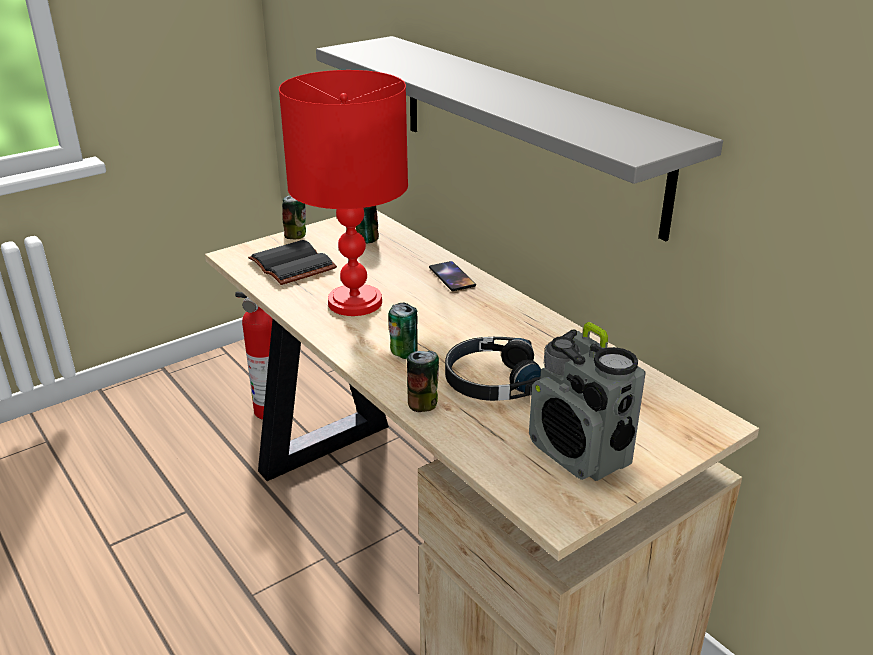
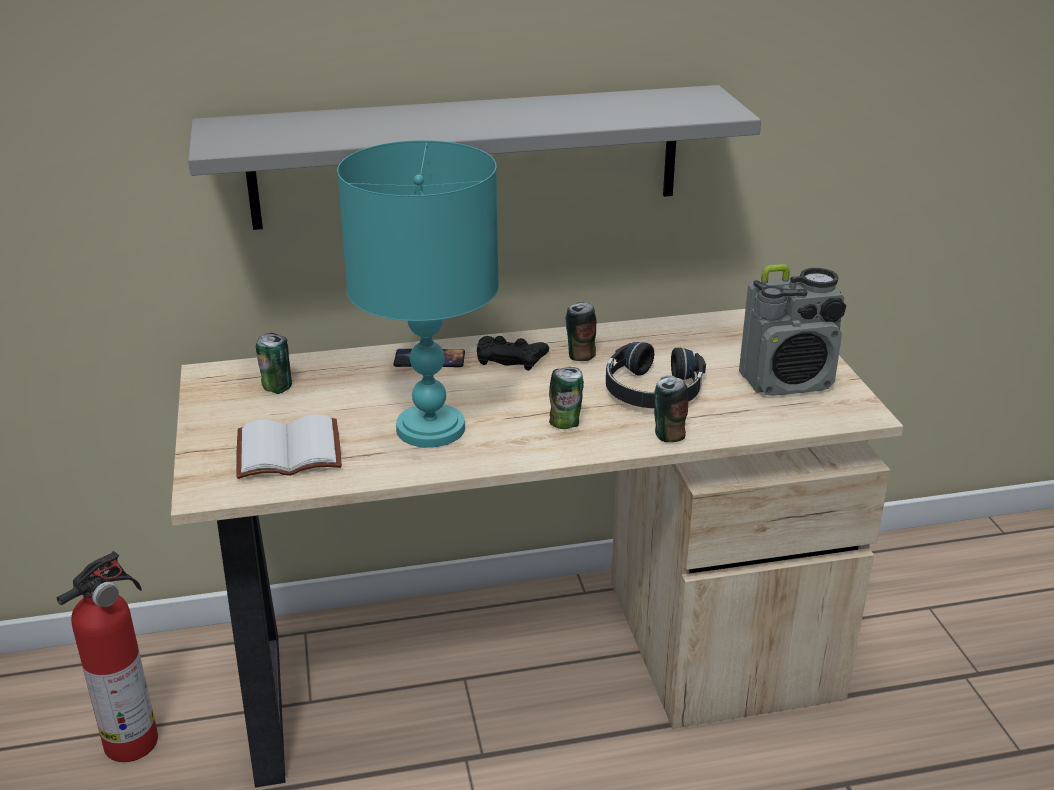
camera: 65 degrees left, 0 degrees up
(295, 265) = (290, 449): black book -> white book
(296, 236) = (205, 433): can -> can (580, 355)
(353, 302) = (429, 429): red table lamp -> turquoise table lamp
(484, 306) = (510, 358): none -> black game controller

